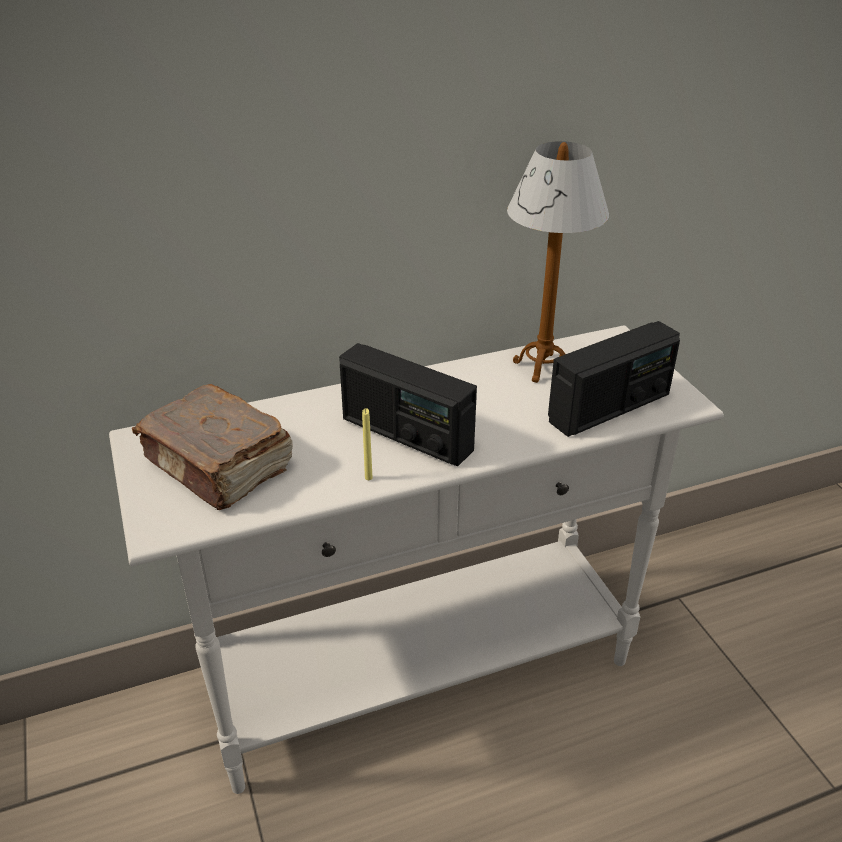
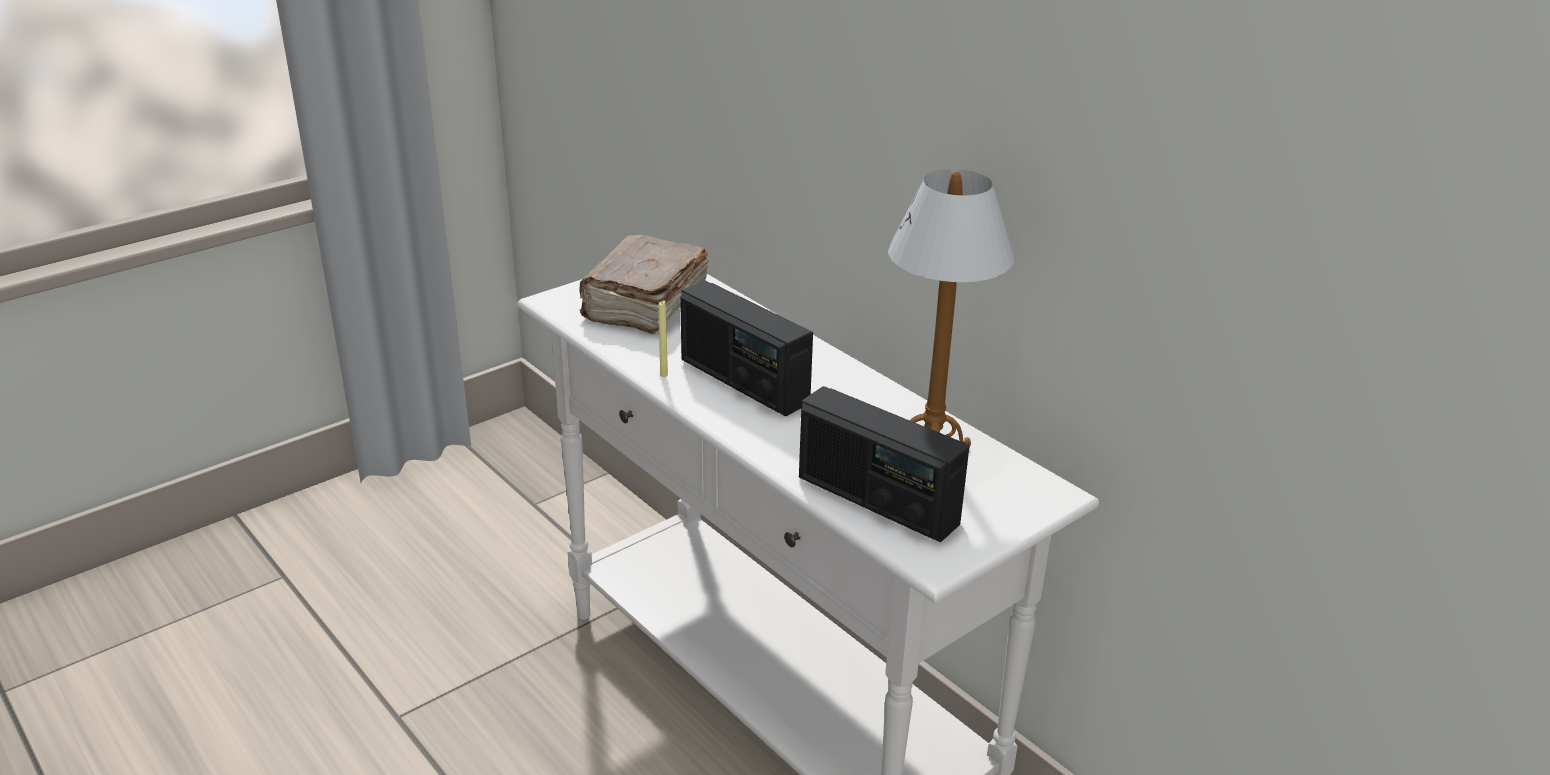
camera: 70 degrees right, 5 degrees down
(406, 434) = (743, 382): radio -> radio turned 60 degrees counterclockwise

